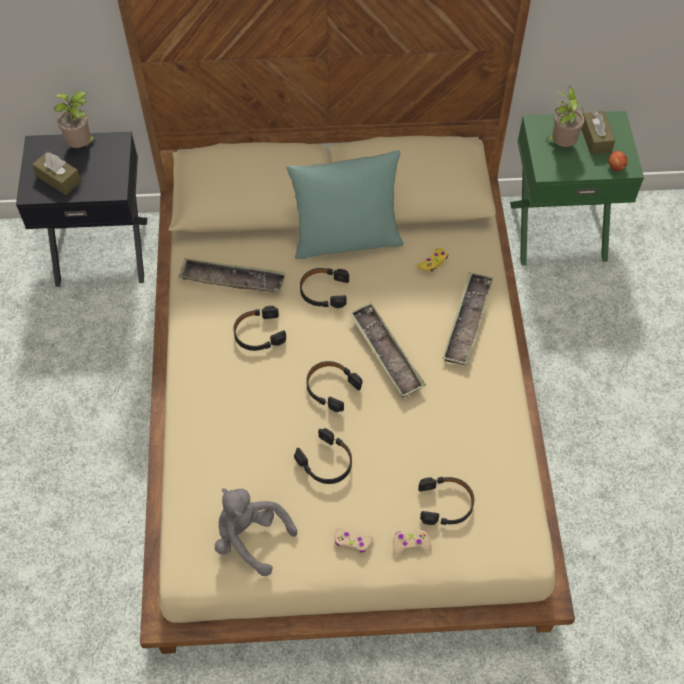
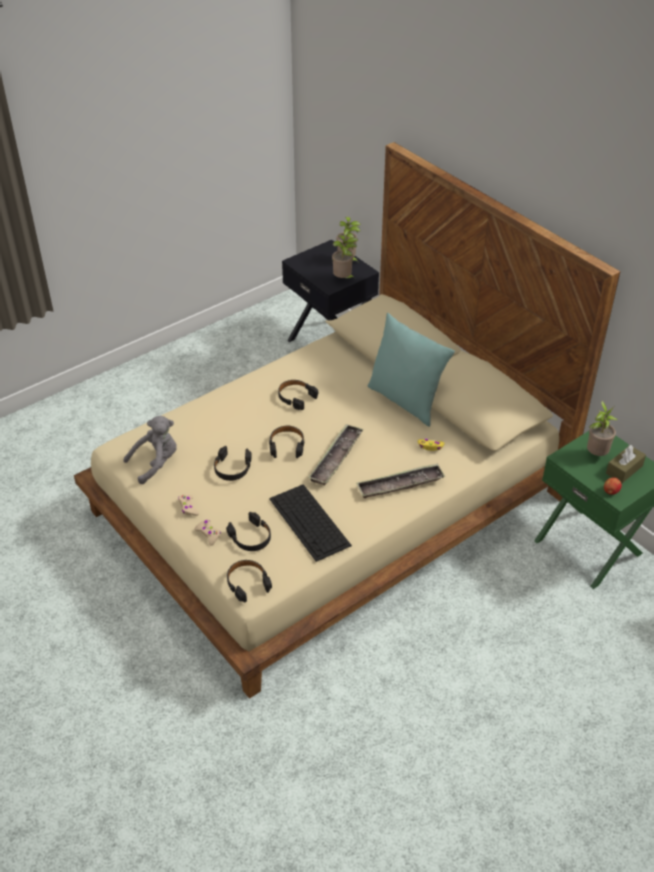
camera: 55 degrees right, 15 degrees down
(58, 179) = (315, 265): brown tissue box -> none
(112, 169) = (343, 279): none -> potted plant
(232, 279) = (324, 369): tray -> none
(250, 537) = (156, 463): grey plush toy -> grey plush toy turned 60 degrees clockwise
(324, 291) = (355, 409): black headphones -> black headphones (247, 583)
(463, 434) = (310, 522): none -> keyboard

